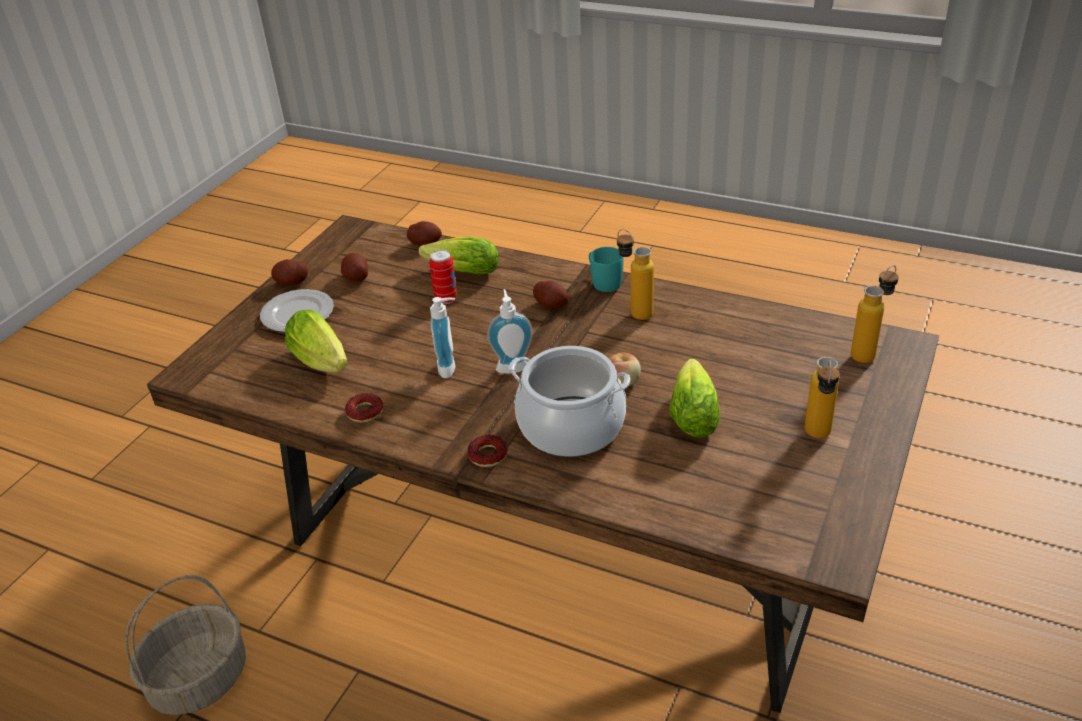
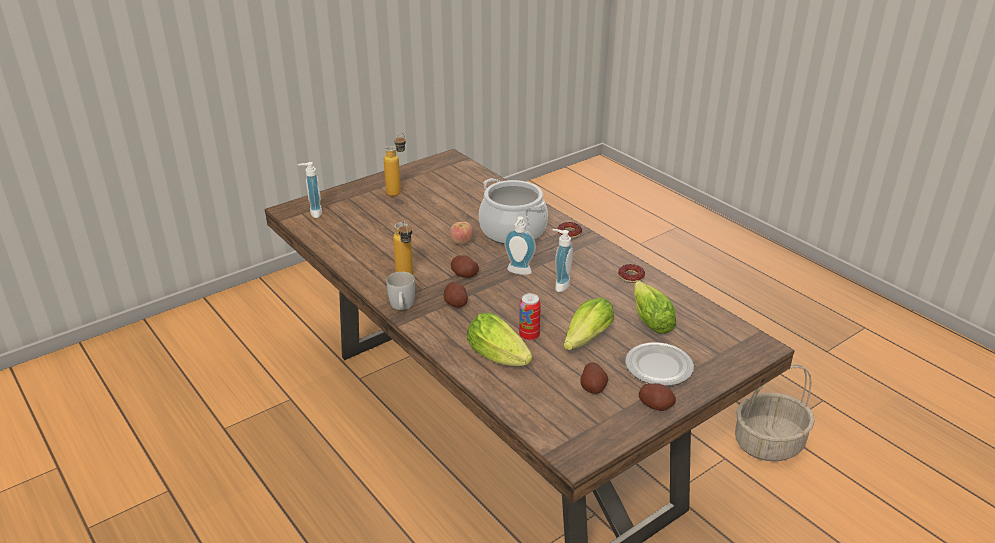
camera: 155 degrees left, 5 degrees down
(425, 243) = (509, 402): potato -> potato (464, 275)
(603, 281) = (402, 306): turquoise mug -> white mug
(693, 412) = (441, 217): lettuce -> lettuce (584, 341)
(868, 352) = (313, 213): bottle -> soap dispenser

